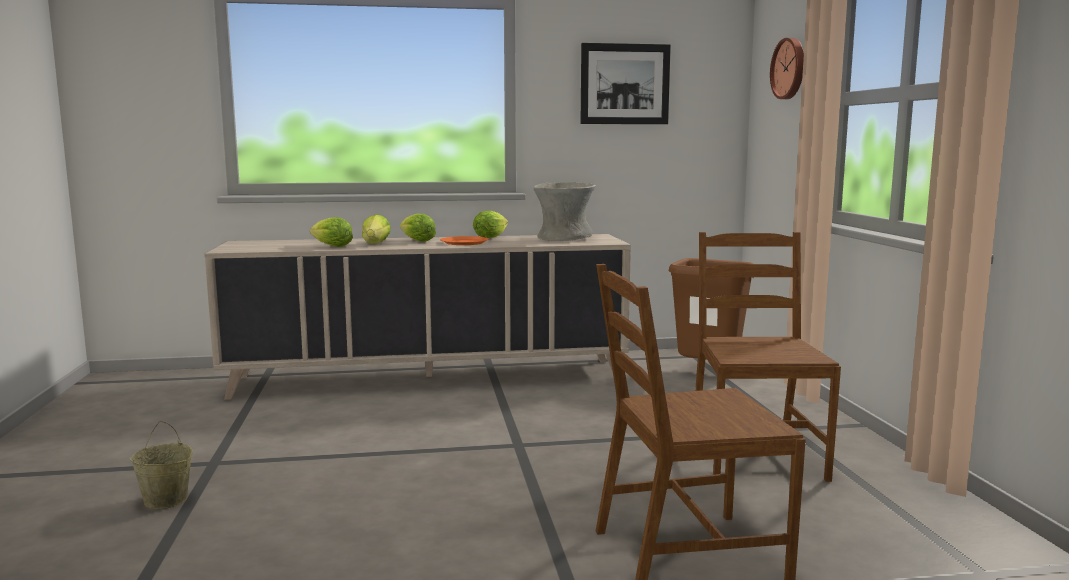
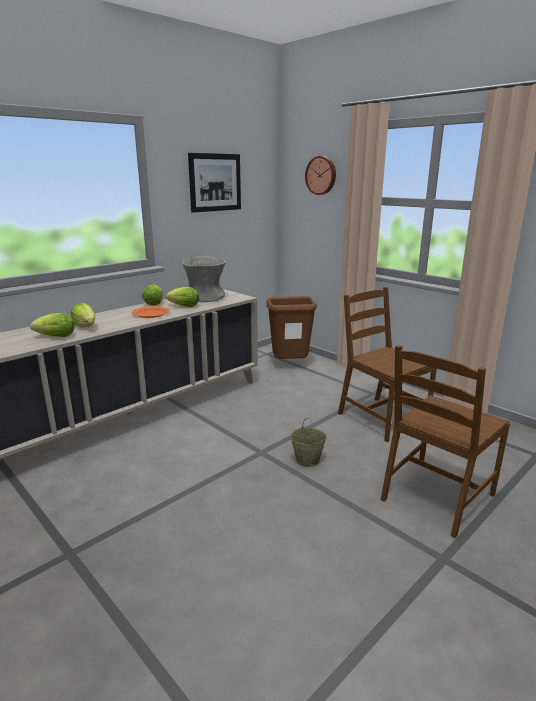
camera: 35 degrees left, 10 degrees up
(166, 500) = (81, 608): beige bucket -> beige bucket (308, 460)
(417, 241) = (111, 317): lettuce -> lettuce (184, 306)

